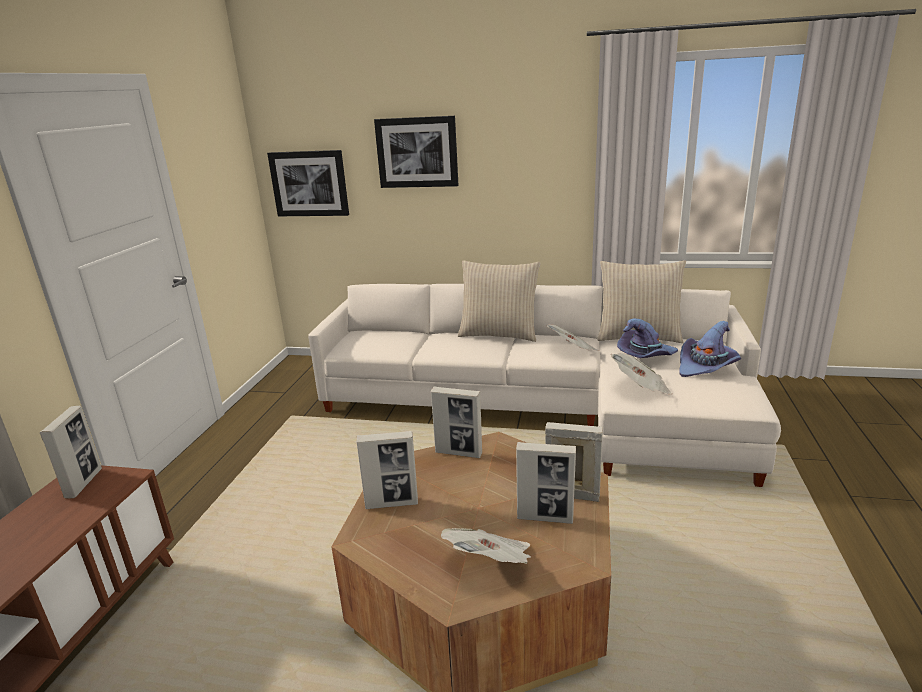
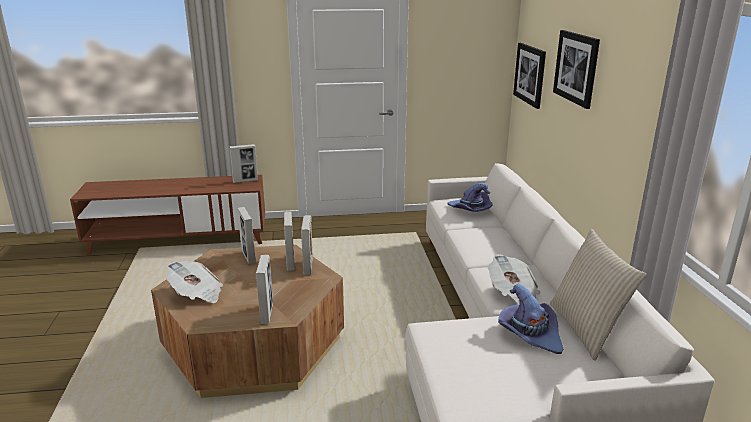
camera: 70 degrees right, 0 degrees up
(499, 334) = (521, 253): beige pillow -> none
(545, 518) = (240, 306): picture frame -> picture frame (290, 263)
(641, 388) = (450, 334): newspaper -> none
(706, 366) = (530, 375): purple hat -> purple hat (470, 210)

